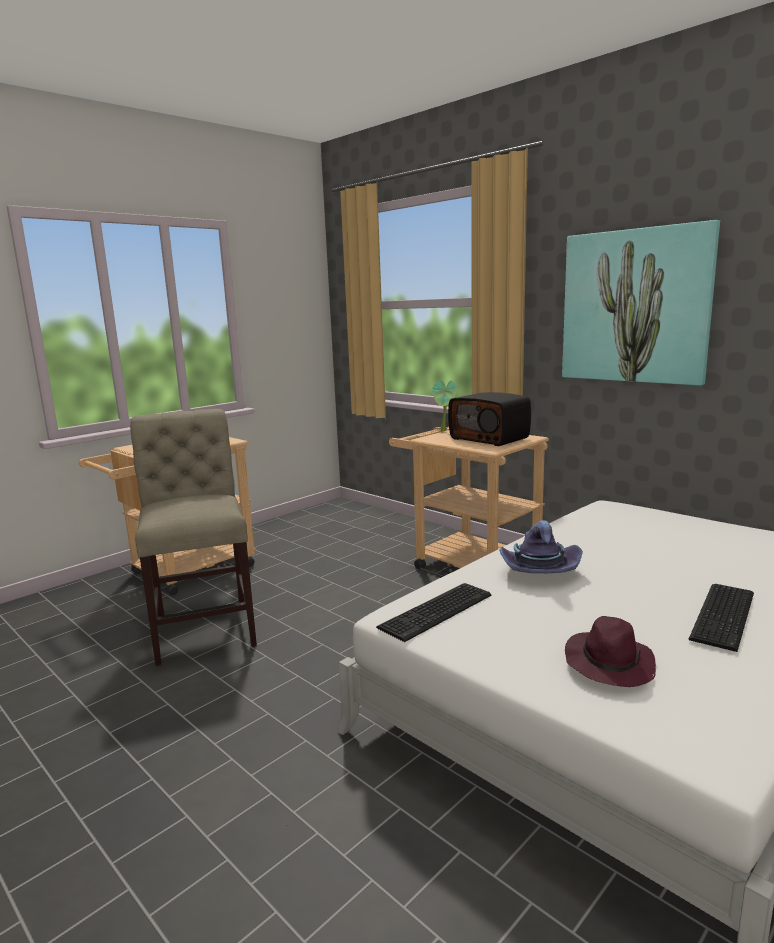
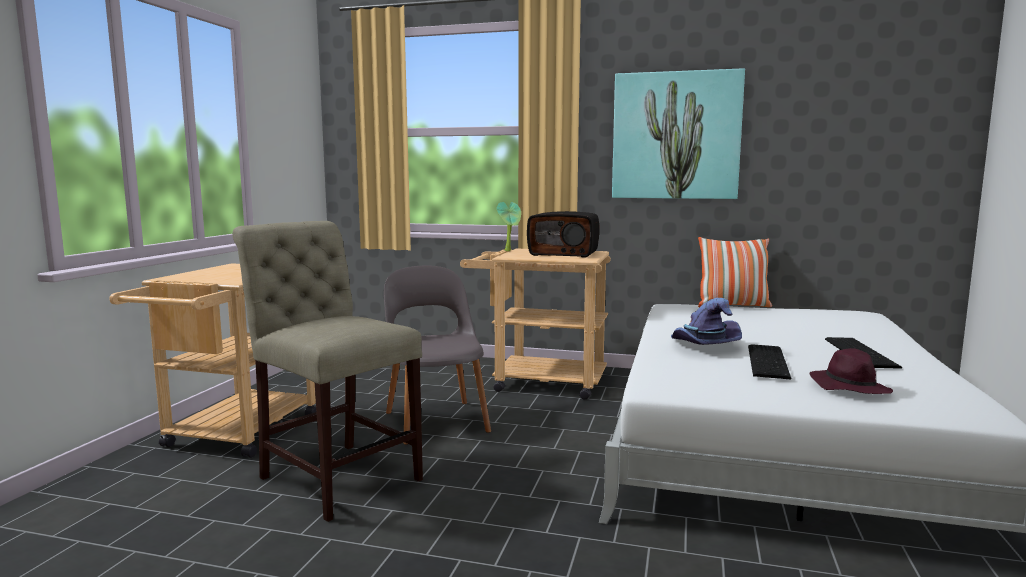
camera: 30 degrees left, 5 degrees down
(332, 588) = (436, 420): none -> grey chair
(439, 611) = (681, 380): keyboard -> keyboard (769, 361)
(684, 515) = (732, 306): none -> pillow

